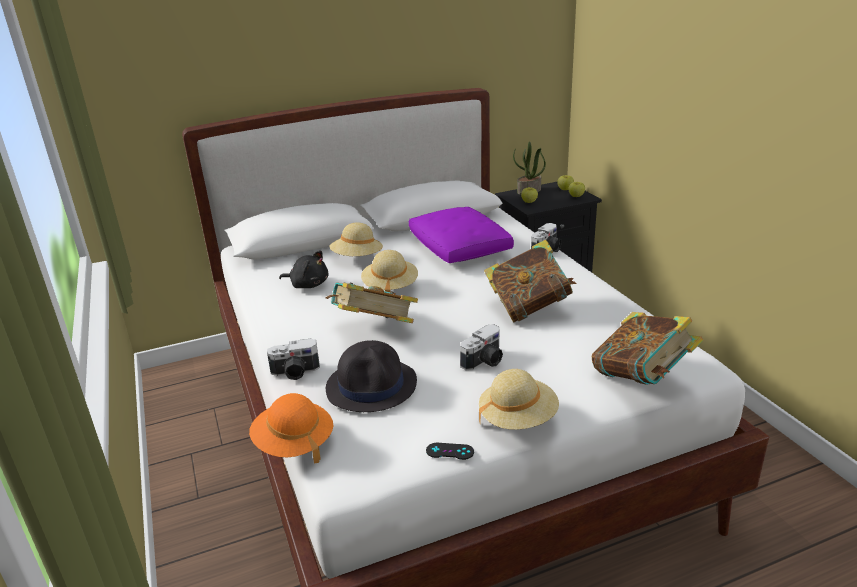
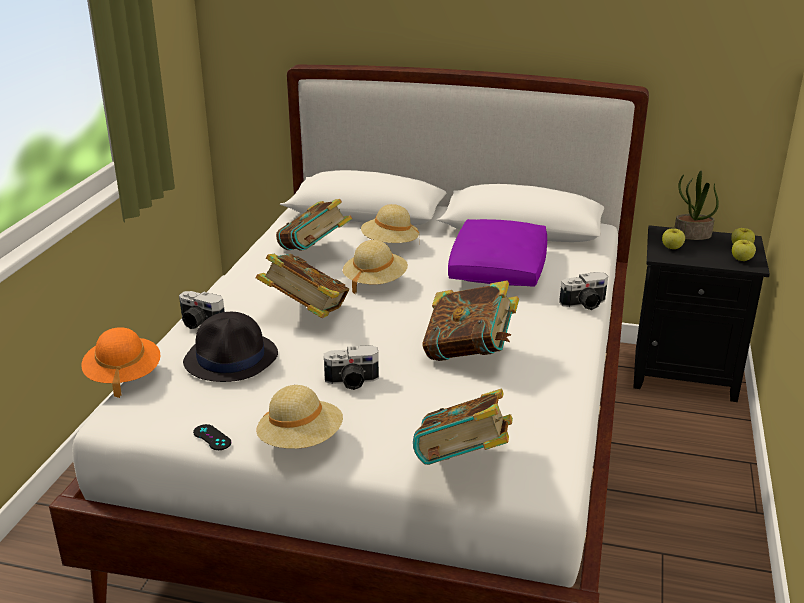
camera: 35 degrees right, 0 degrees up
(308, 284) = (314, 253): black plush toy -> book

